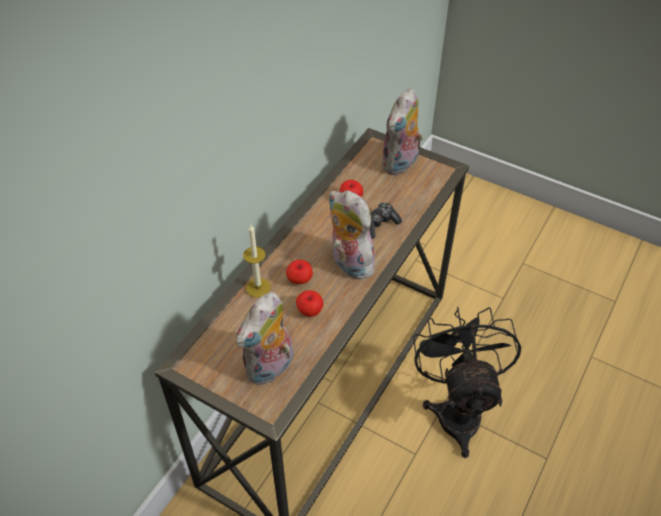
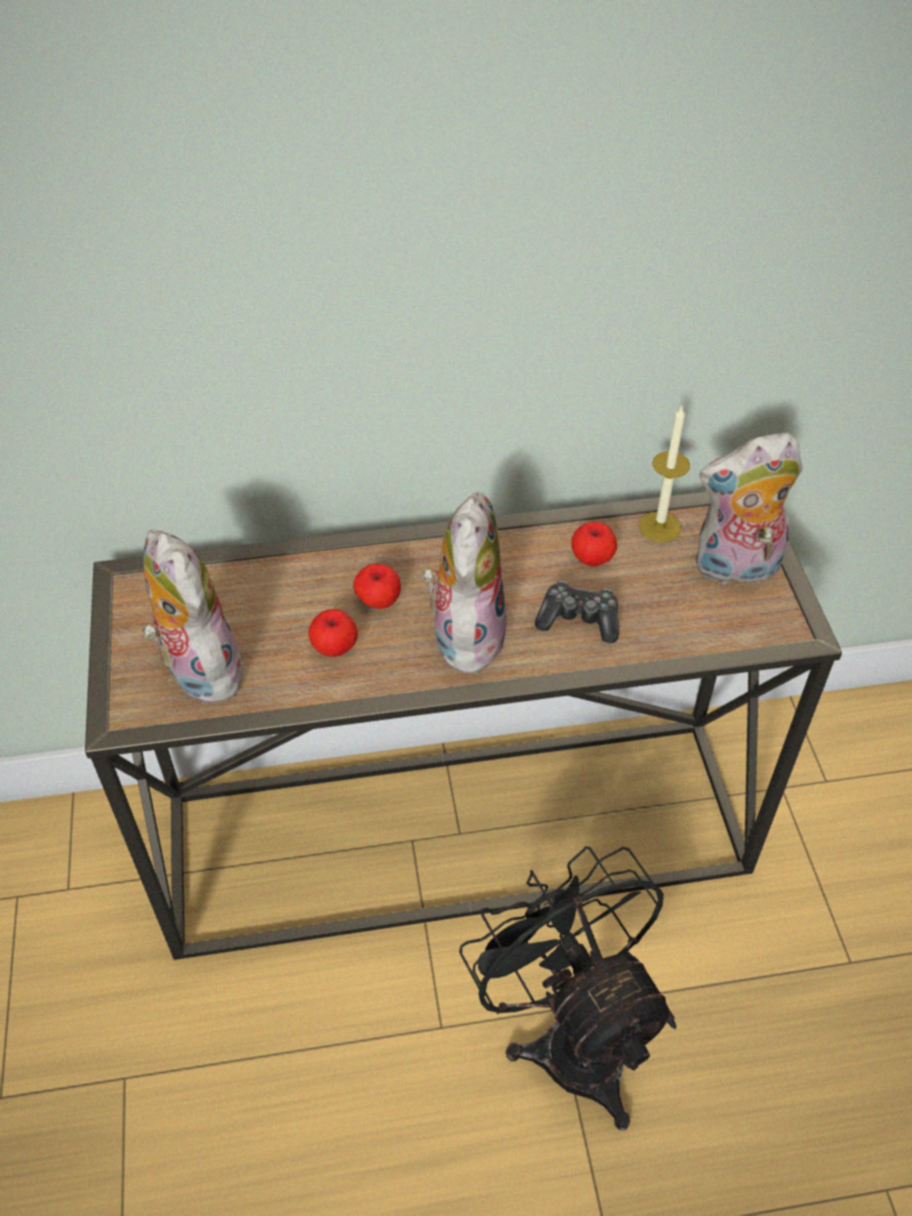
camera: 50 degrees right, 0 degrees up
(258, 287) = (320, 567): candle -> candle (659, 527)
(270, 368) = (198, 669): plush toy -> plush toy turned 60 degrees clockwise
(457, 409) = (570, 1035): black fan -> black fan turned 75 degrees counterclockwise

